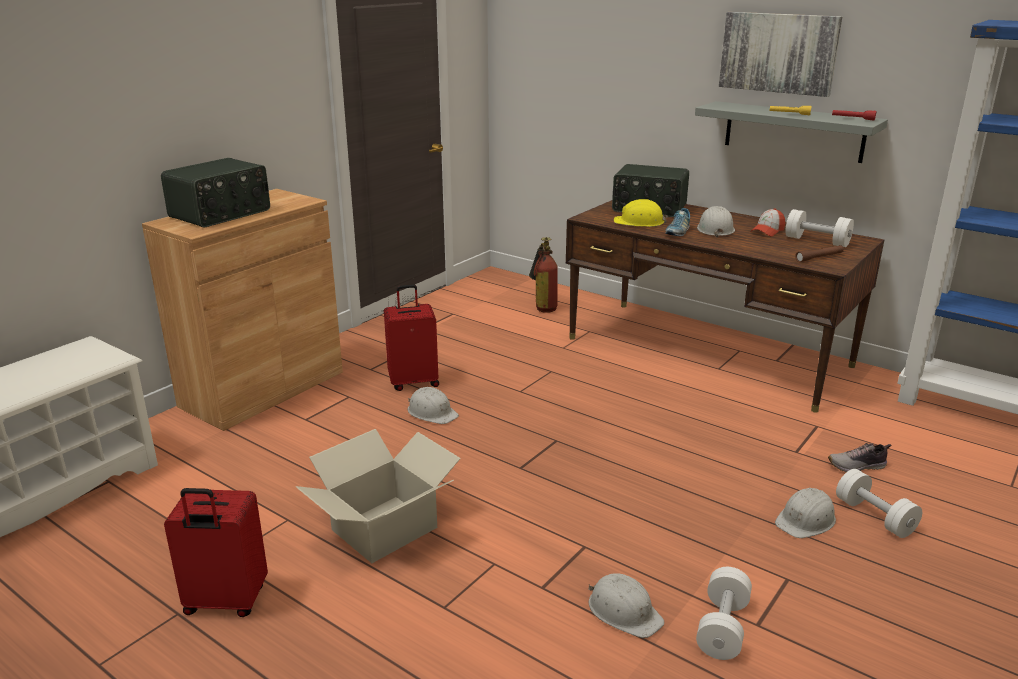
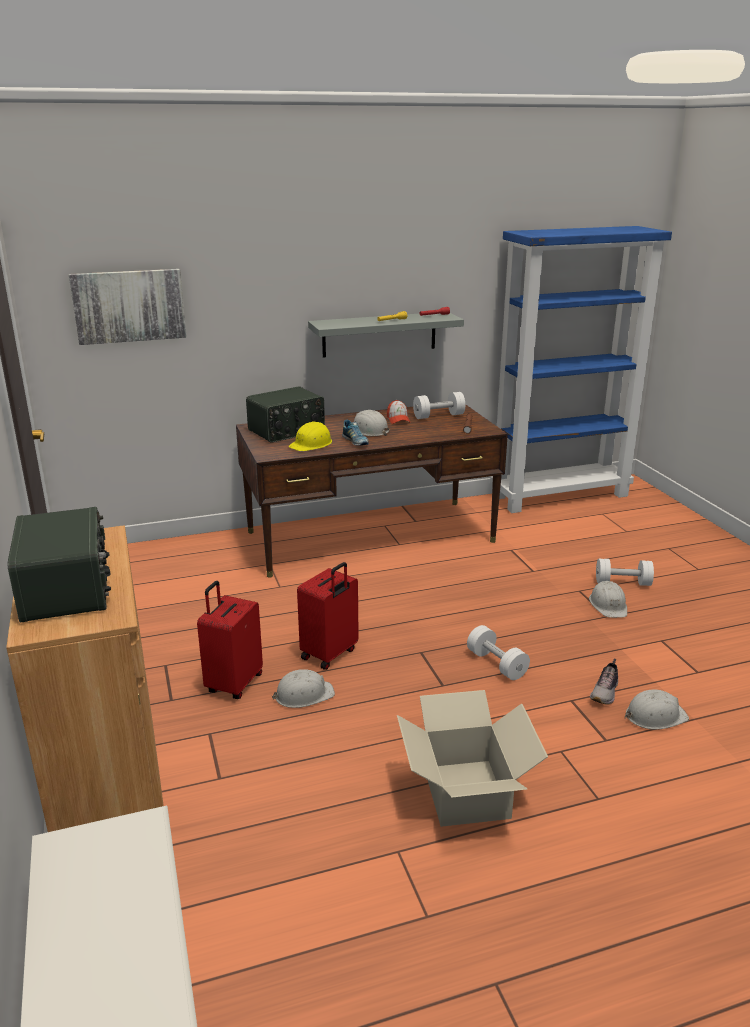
camera: 55 degrees left, 0 degrees up
(225, 602) = (502, 939): red suitcase -> red suitcase (330, 654)
(543, 306) = (191, 563): fire extinguisher -> none
(722, 627) = (693, 685): white dumbbell -> white dumbbell (496, 664)
(778, 53) = (358, 271): picture -> picture (129, 306)
(857, 466) = (568, 561): shoe -> shoe (605, 692)

